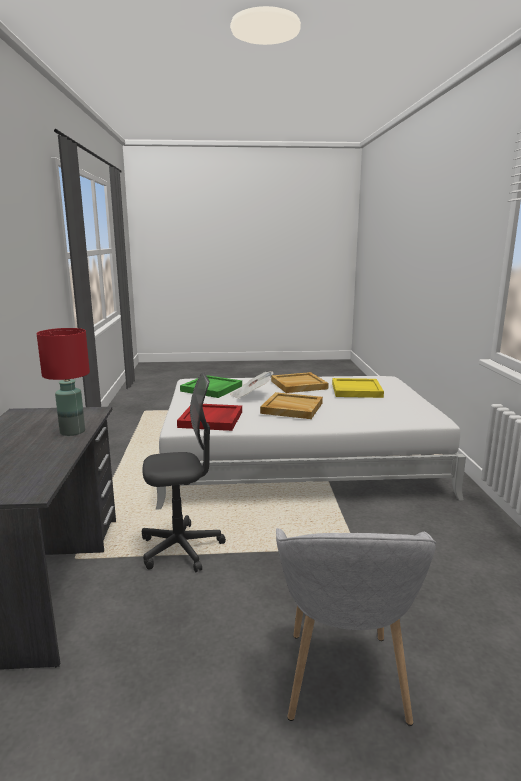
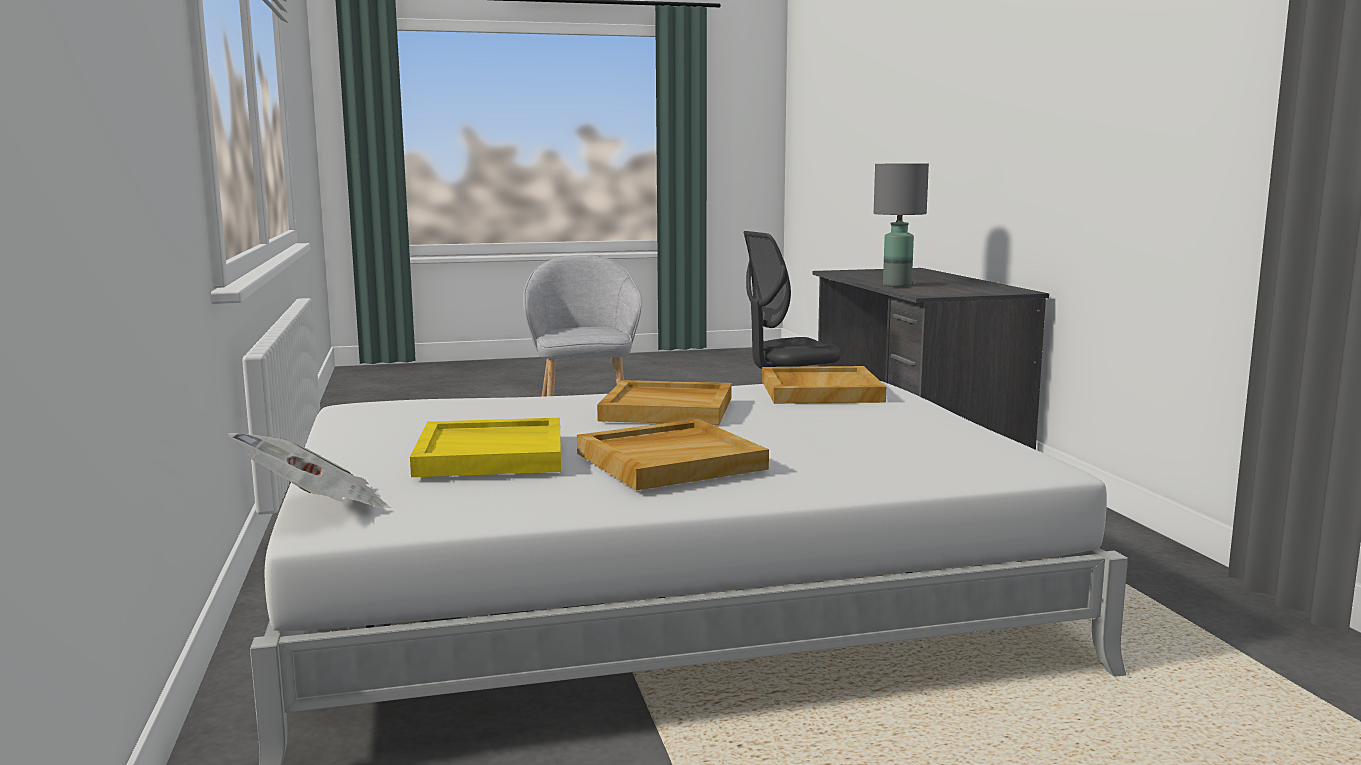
camera: 170 degrees right, 5 degrees down
(73, 432) = (896, 285): red table lamp -> grey table lamp
(211, 389) = (921, 442): green tray -> none
(211, 420) = (819, 391): red tray -> beige tray
(251, 396) = (788, 431): newspaper -> newspaper (316, 508)

